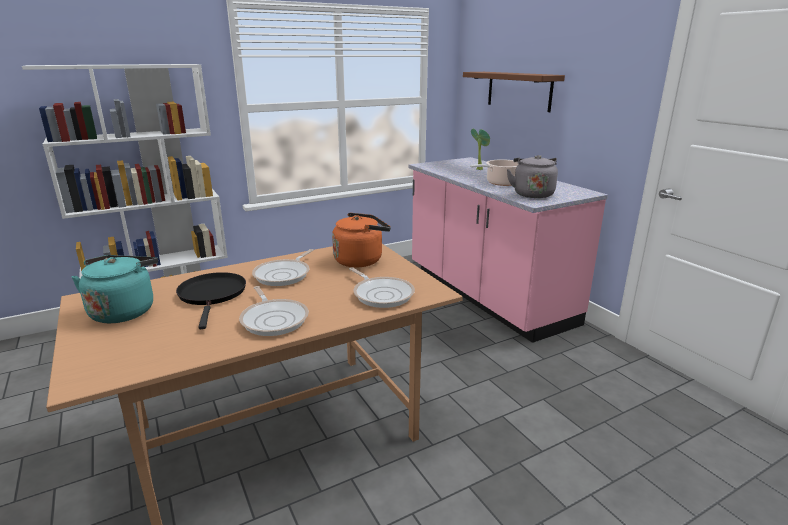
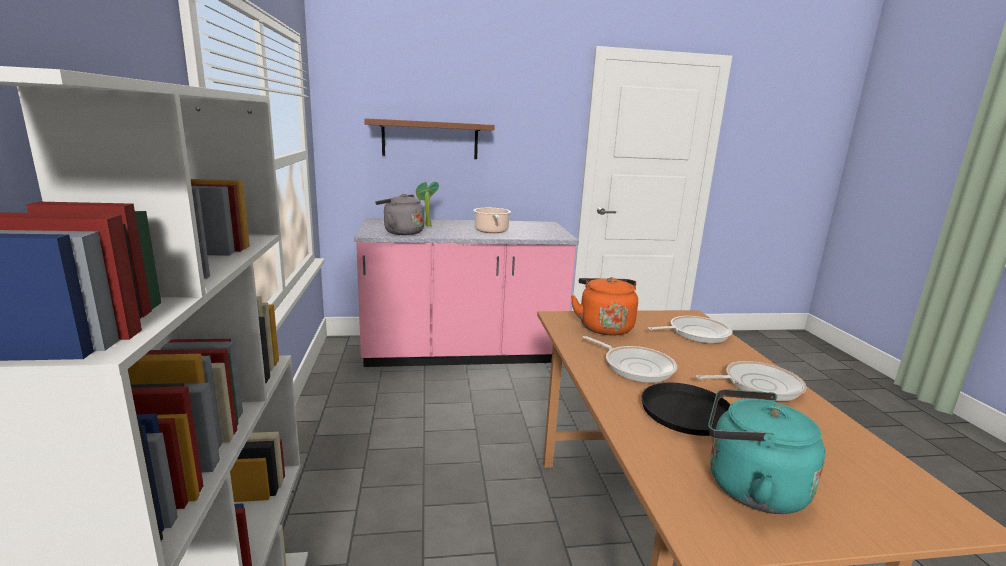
camera: 70 degrees left, 5 degrees down
(532, 194) = (538, 232): grey kettle -> grey kettle (401, 232)

